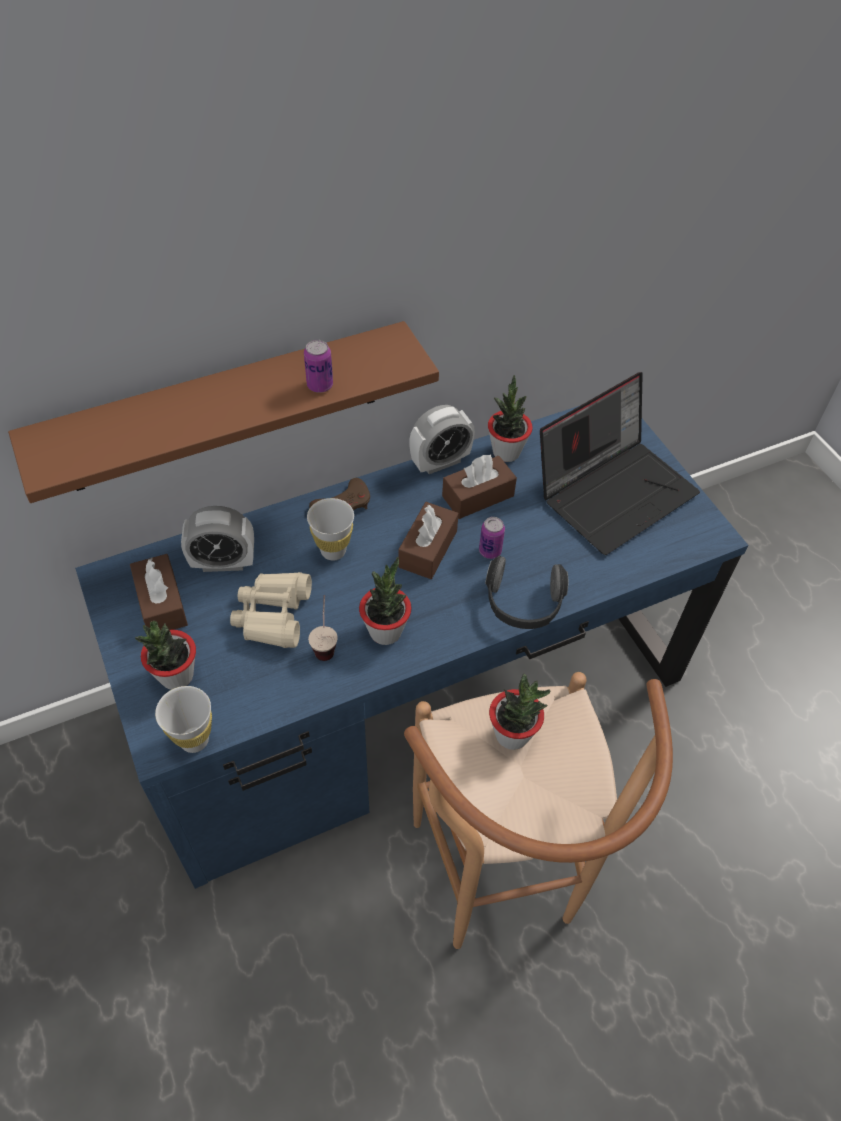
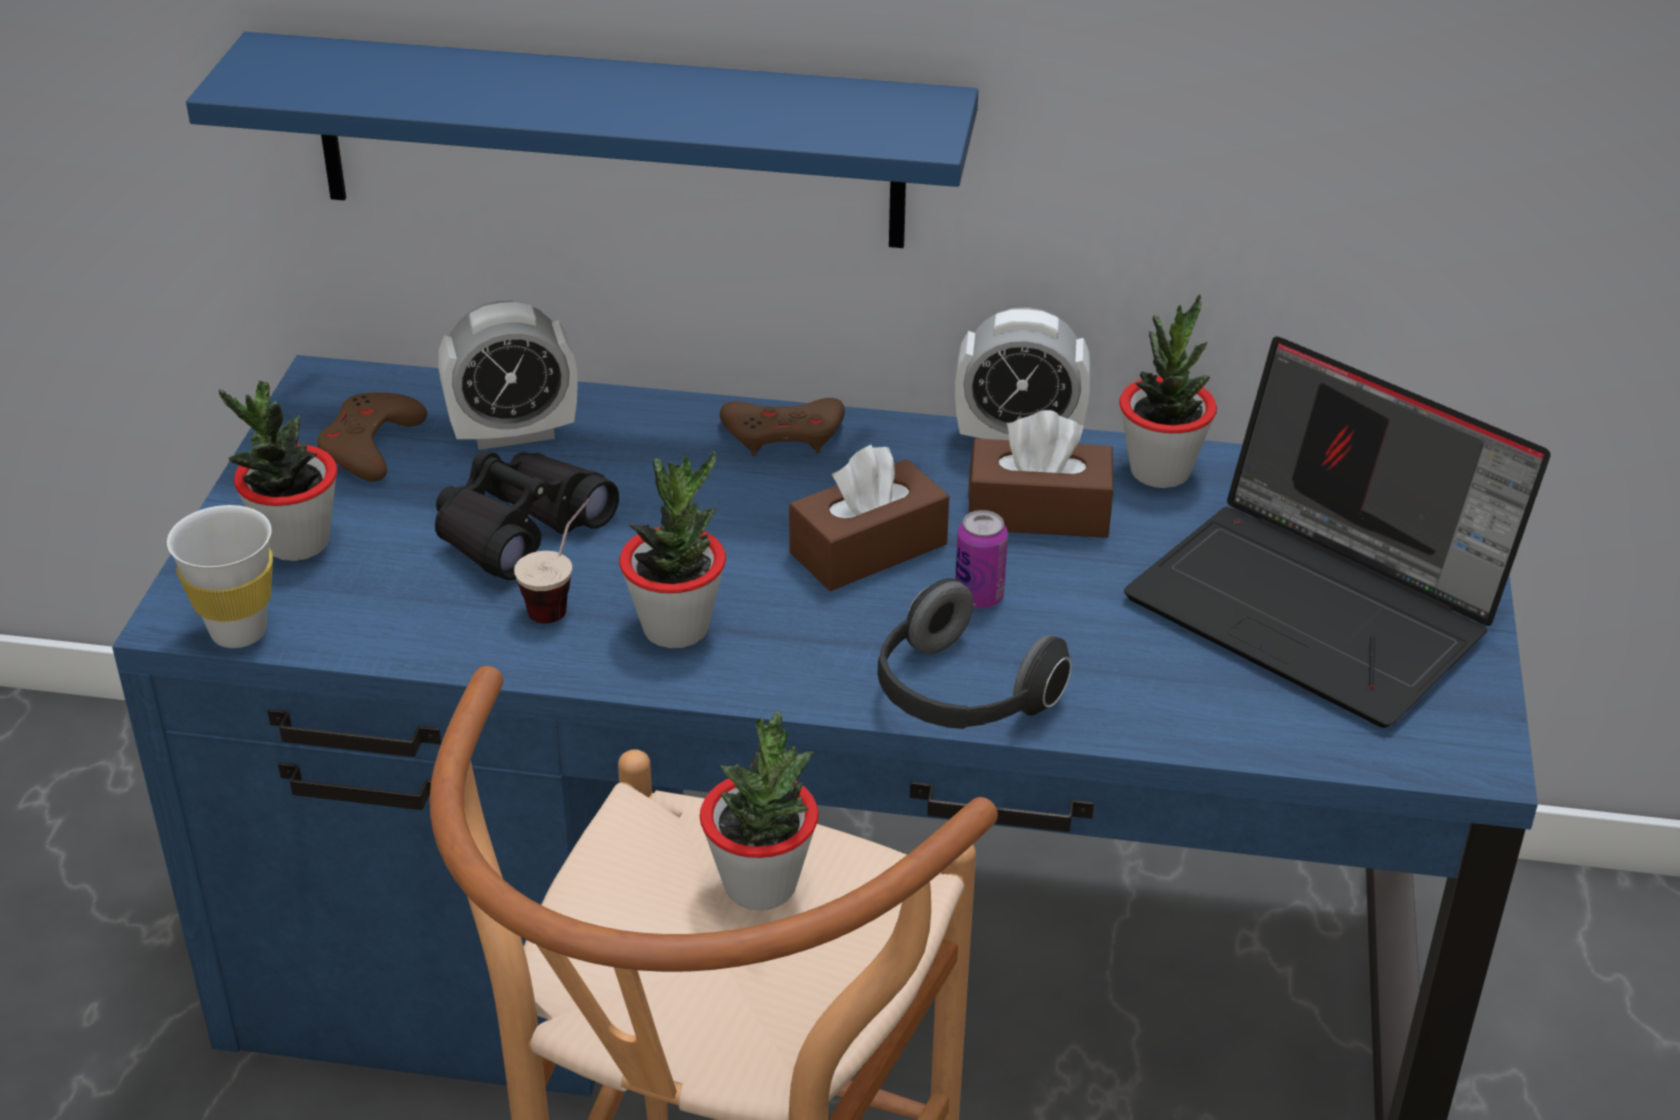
camera: 35 degrees right, 15 degrees down
(161, 603) = (370, 445): brown tissue box -> brown game controller
(223, 563) = (513, 433): alarm clock -> alarm clock turned 45 degrees counterclockwise
(224, 408) = (609, 141): brown shelf -> blue shelf
(273, 615) = (519, 529): beige binoculars -> black binoculars
(320, 385) = (739, 119): can -> none
(333, 551) = (703, 487): white cup -> none
(614, 490) = (1323, 606): laptop -> laptop turned 45 degrees clockwise

